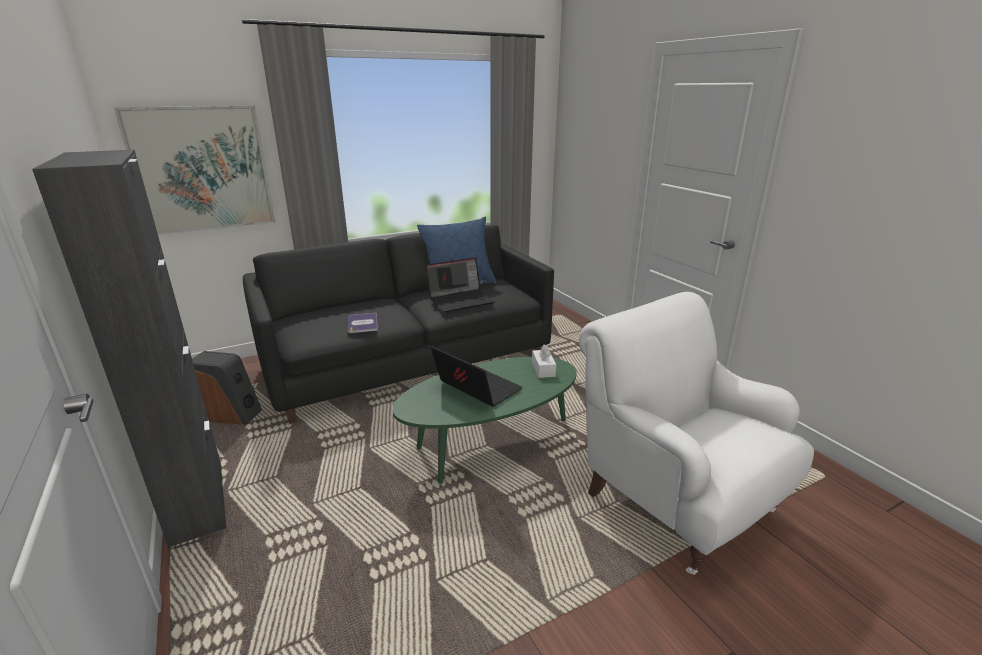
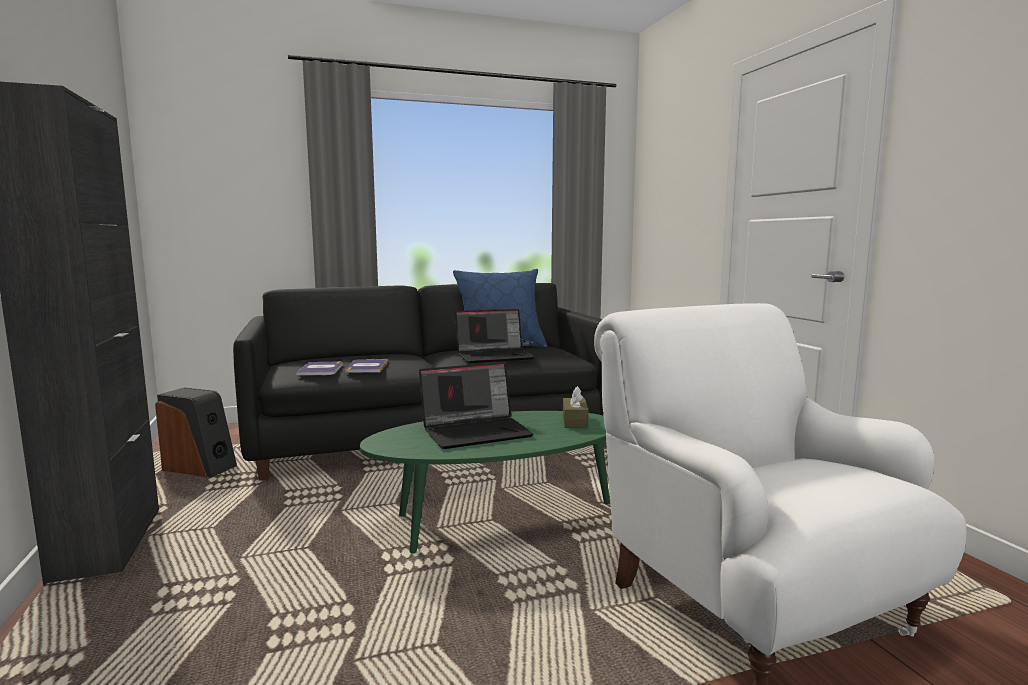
camera: 10 degrees right, 15 degrees down
(202, 169) = (229, 203): picture -> none
(325, 330) = (320, 369): none -> book
(475, 388) = (477, 431): laptop -> laptop turned 105 degrees clockwise
(543, 369) = (574, 421): white tissue box -> brown tissue box

